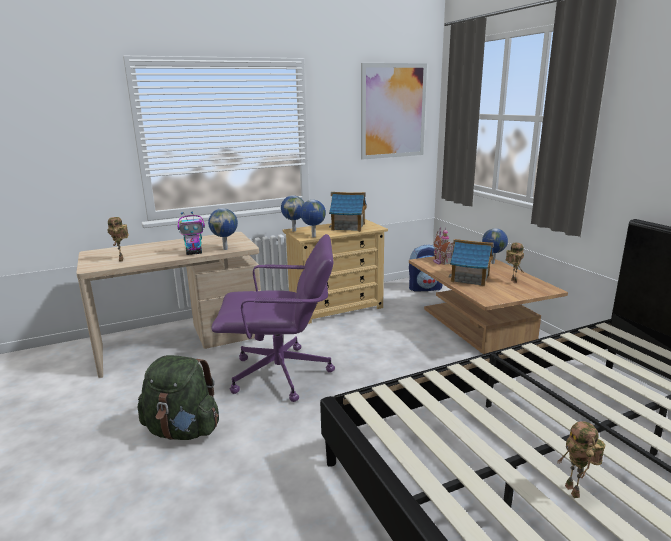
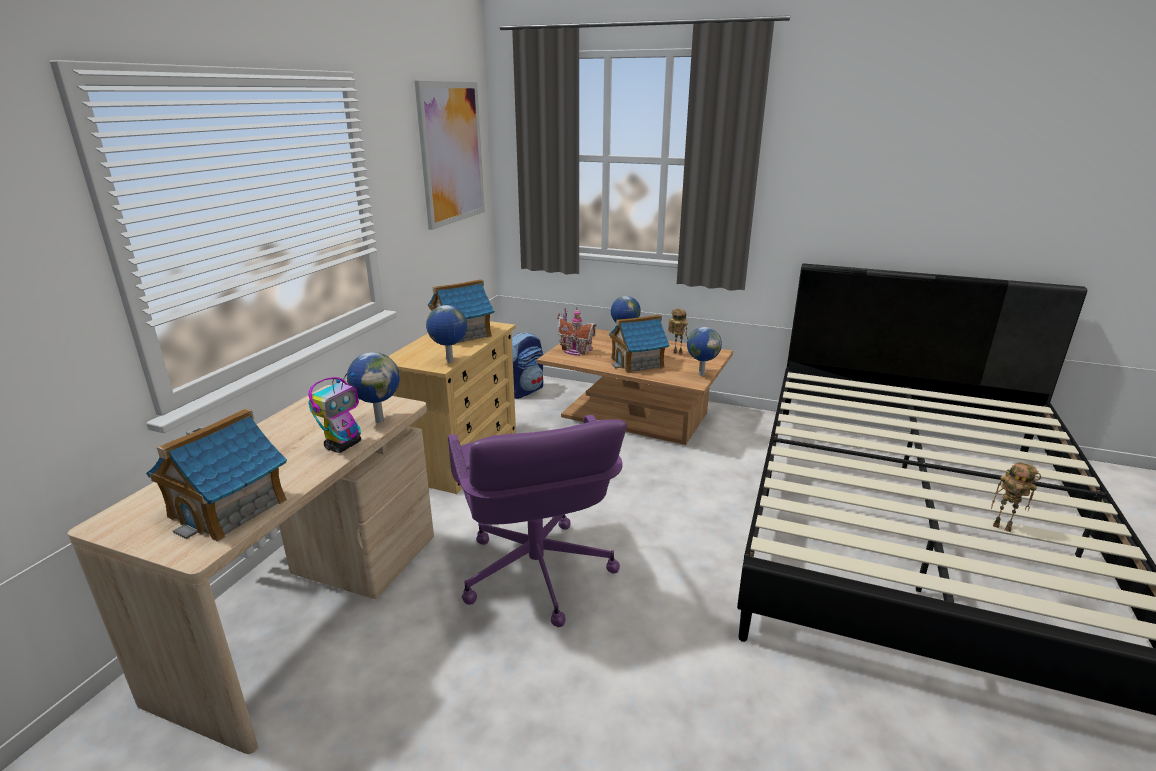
camera: 45 degrees left, 5 degrees up
(122, 260) = (229, 508): toy robot -> toy house
(183, 430) = (537, 724): green backpack -> none
(282, 375) = (536, 573): purple office chair -> purple office chair turned 120 degrees clockwise
(294, 230) = (400, 359): globe -> globe (701, 374)

